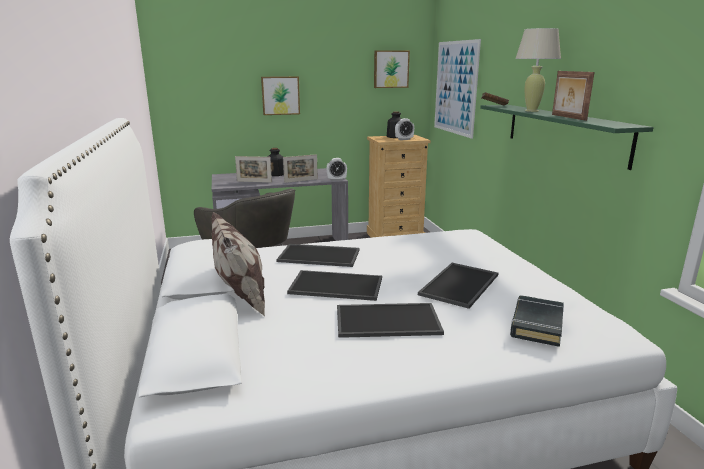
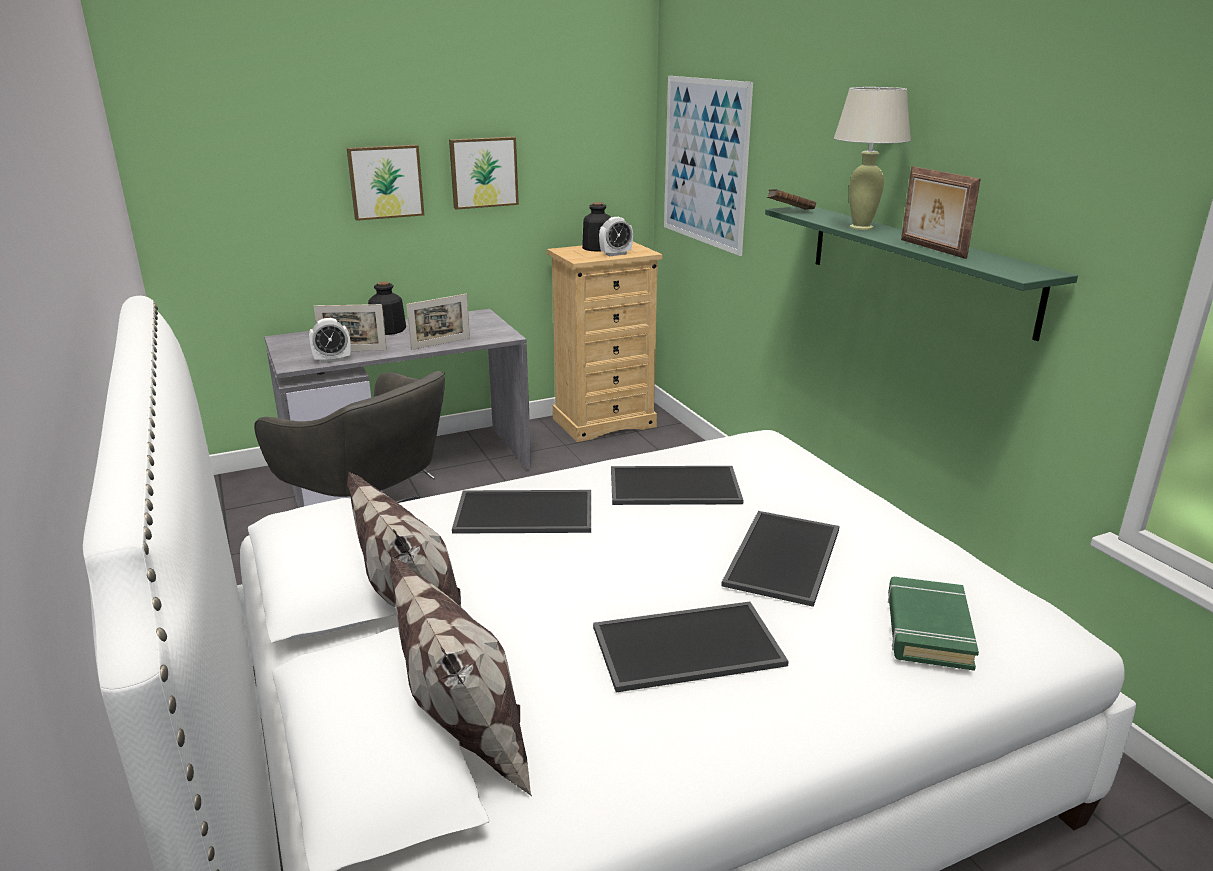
camera: 10 degrees left, 5 degrees up
(247, 353) = (467, 745): none -> pillow
(335, 286) = (574, 580): tray -> tray (673, 487)
(336, 180) = (505, 338): alarm clock -> alarm clock (332, 360)
(390, 69) = (583, 125): picture -> picture (483, 172)
(536, 325) = (927, 629): black book -> green book

